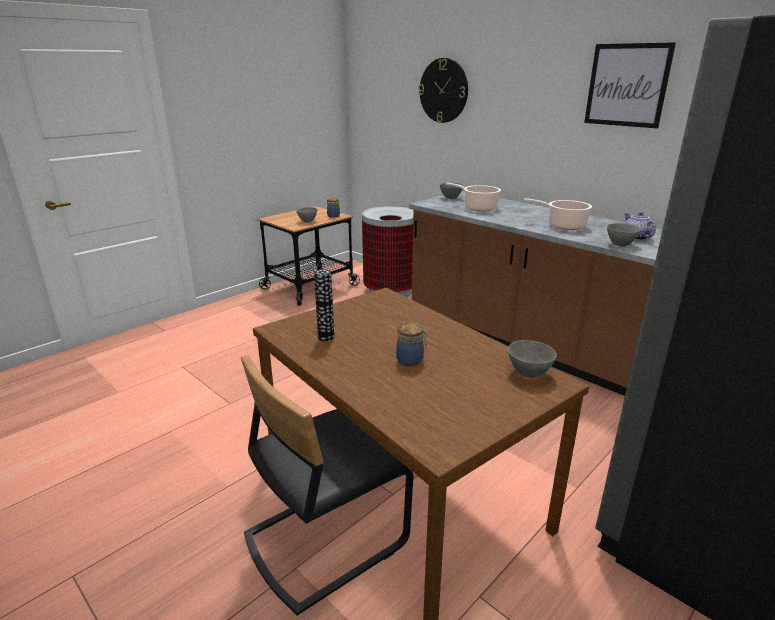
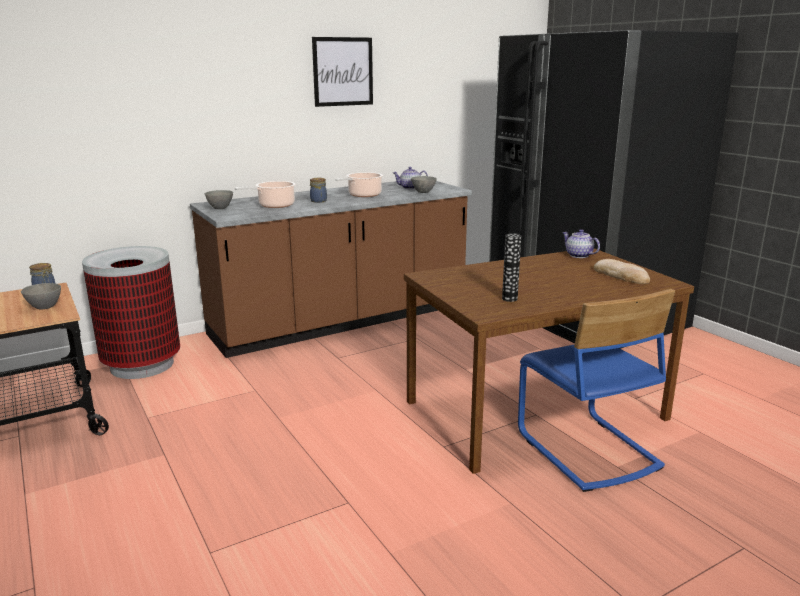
camera: 75 degrees left, 5 degrees down
(325, 539) = (586, 450): black chair -> blue chair
(411, 360) = (556, 278): jar -> jar (319, 201)
(443, 90) = (134, 87): wall clock -> none
(451, 407) = (621, 275): none -> bread
(528, 374) = (578, 255): grey bowl -> teapot

